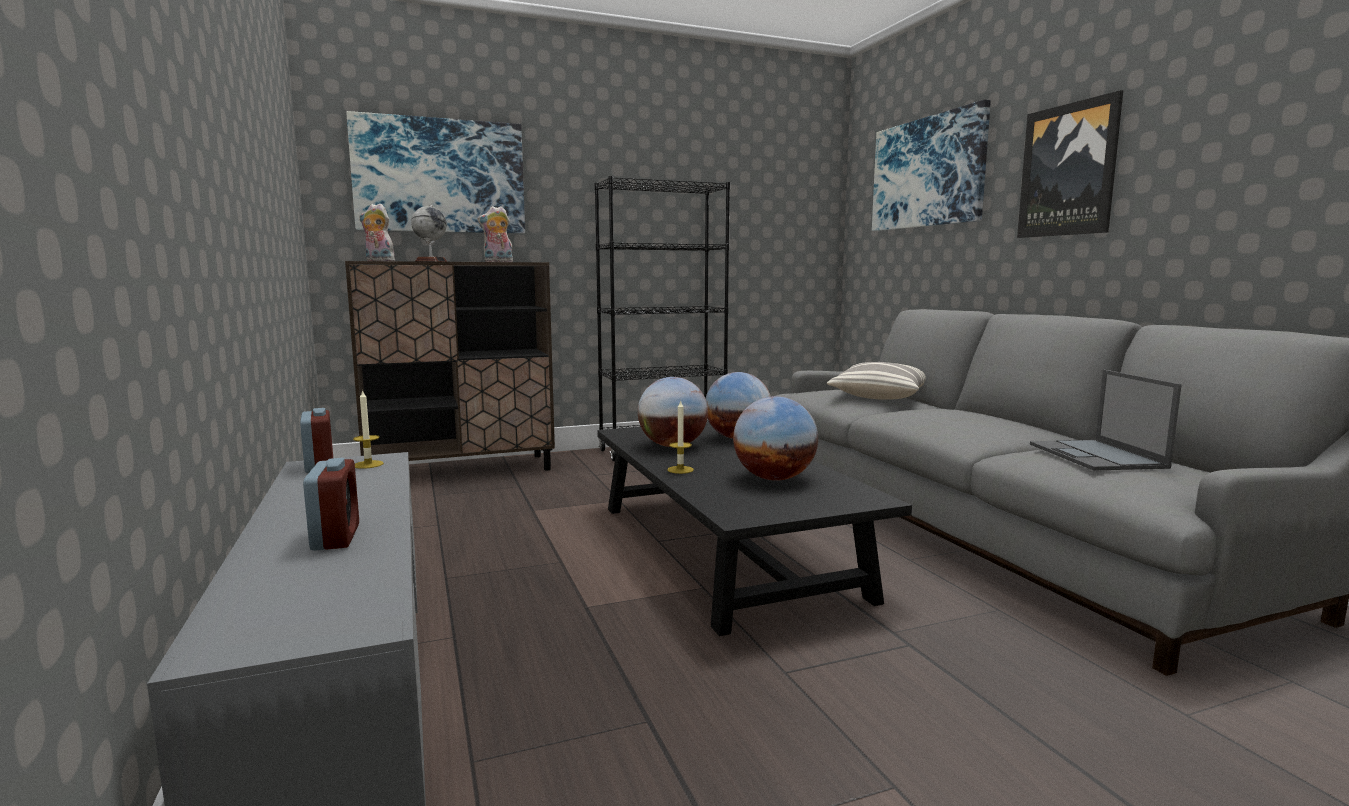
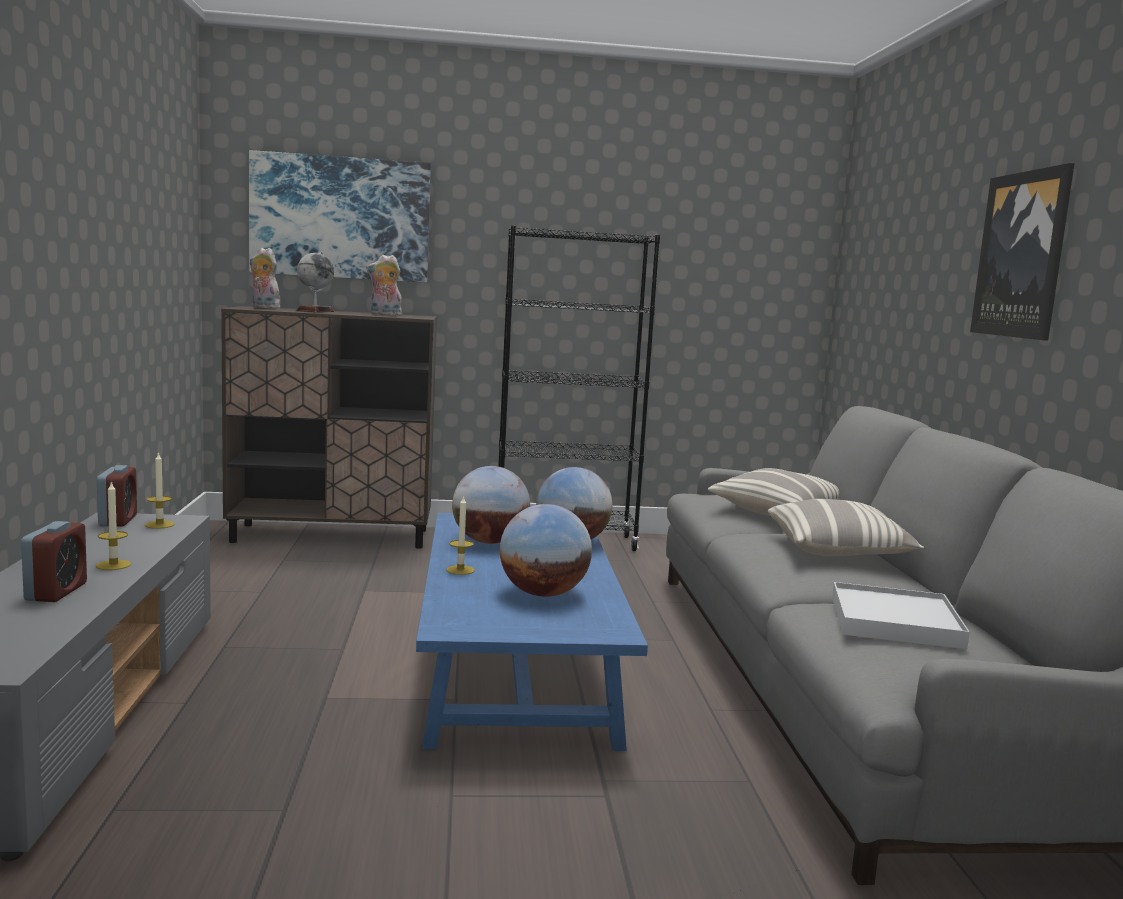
camera: 15 degrees right, 0 degrees up
(366, 504) = (113, 565): none -> candle
(725, 549) = (519, 663): black coffee table -> blue coffee table
(927, 172) = (906, 234): picture -> none
(973, 415) = (839, 551): none -> pillow
(1097, 456) = (895, 622): laptop -> white tray

